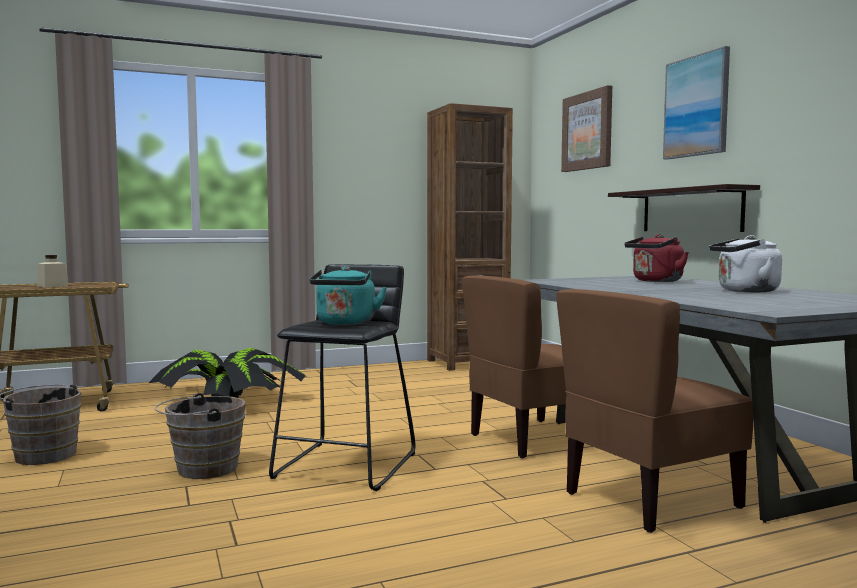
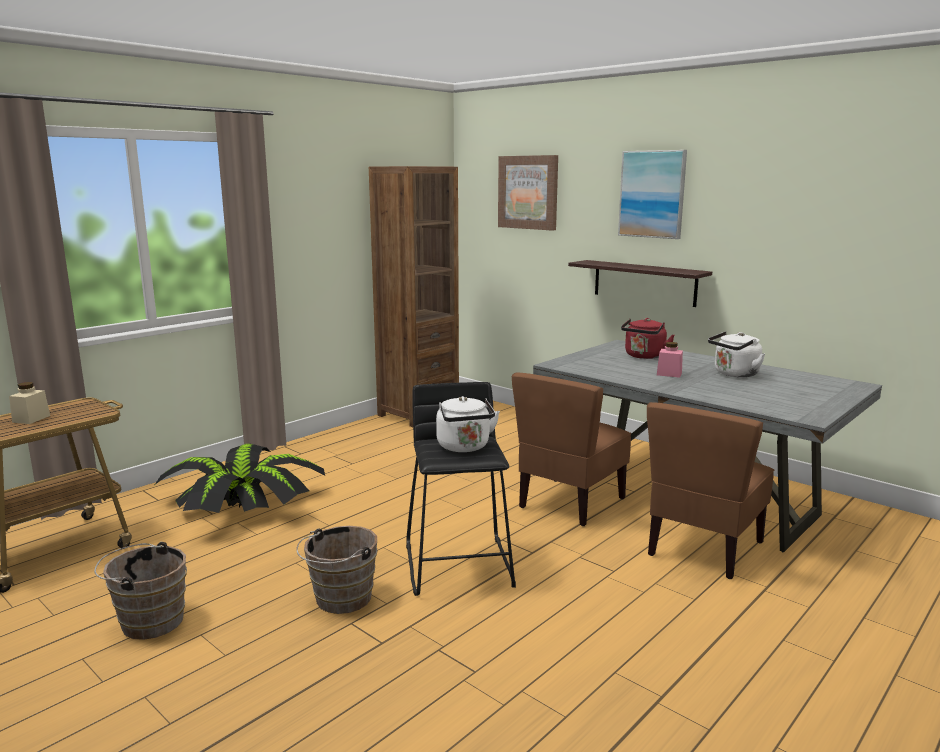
camera: 25 degrees left, 10 degrees up
(345, 323) = (465, 447): turquoise kettle -> white kettle
(656, 288) = (669, 374): none -> pink jar

